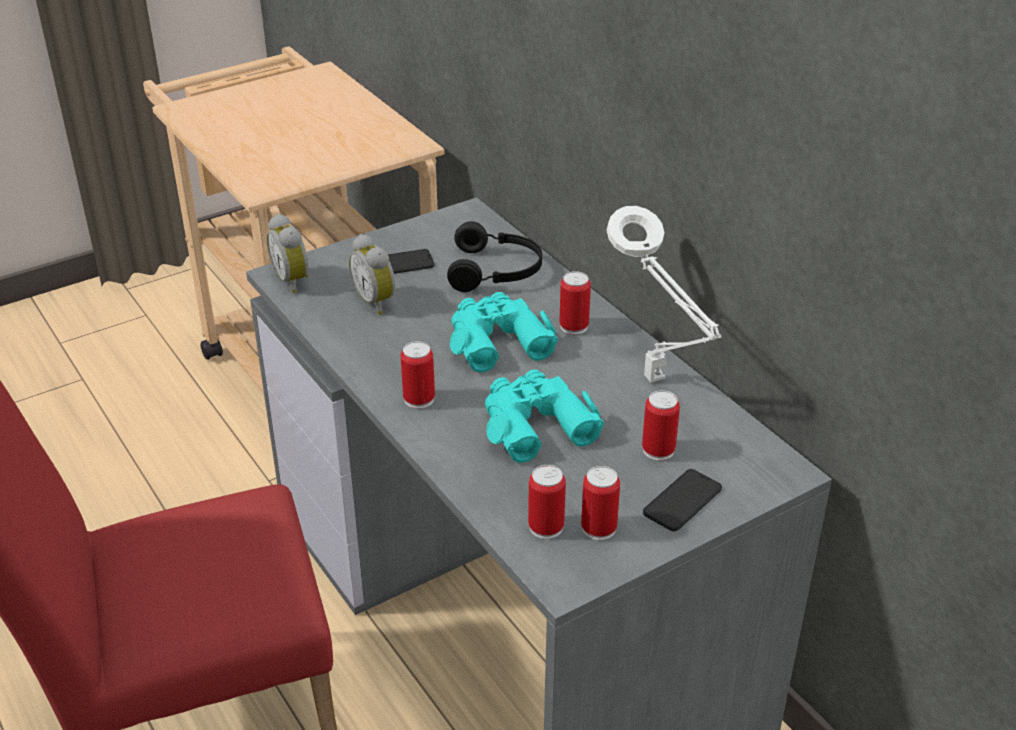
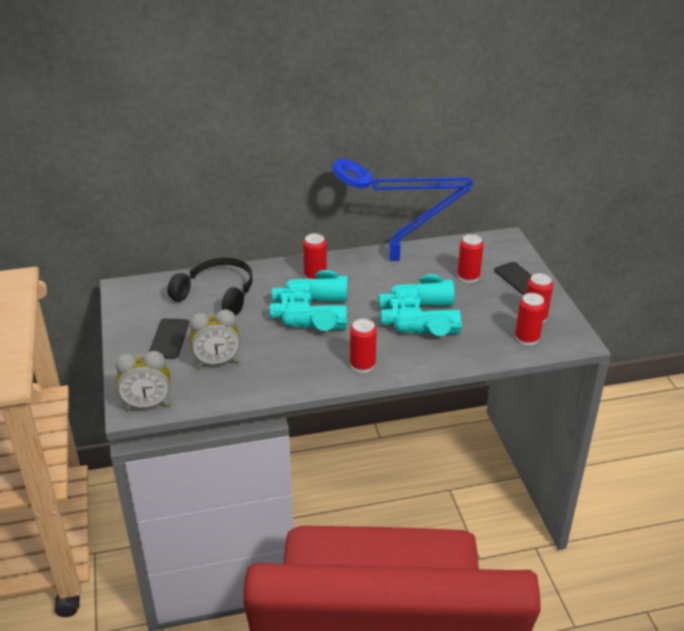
camera: 70 degrees left, 0 degrees up
(657, 382) = (398, 259): white table lamp -> blue table lamp

